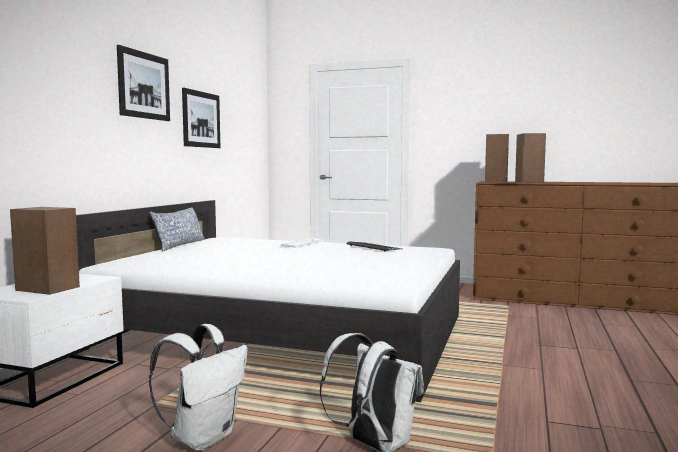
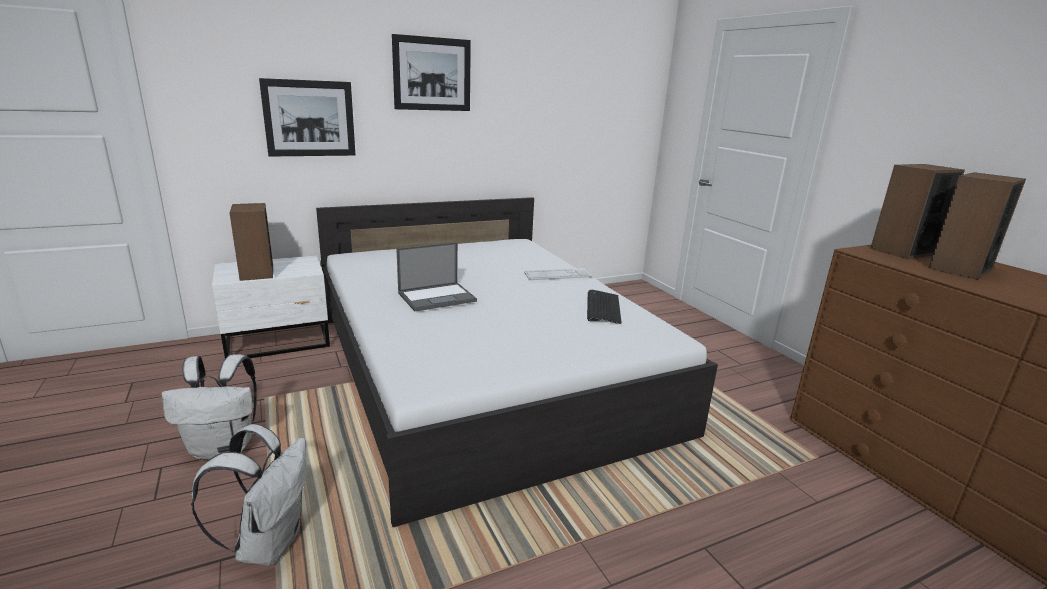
camera: 45 degrees right, 15 degrees up
(179, 245) = (461, 243): pillow -> none
(201, 119) = (527, 105): picture -> picture (309, 118)
(271, 261) = (437, 297): none -> laptop

